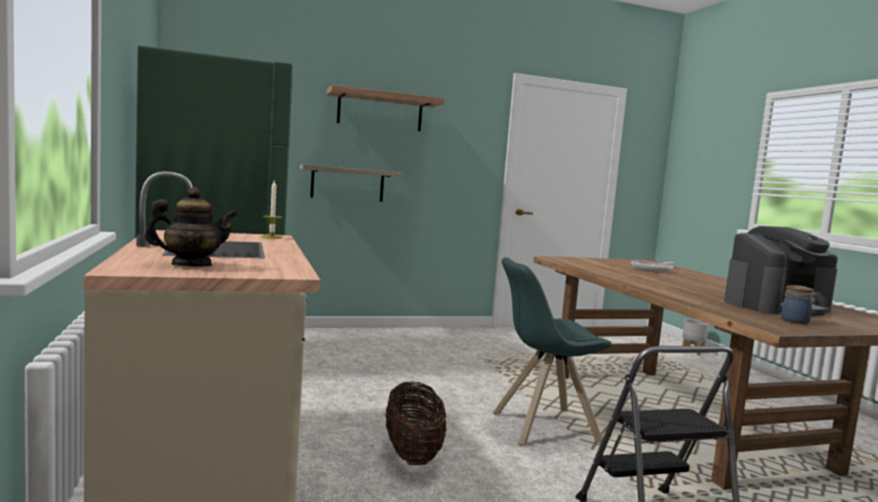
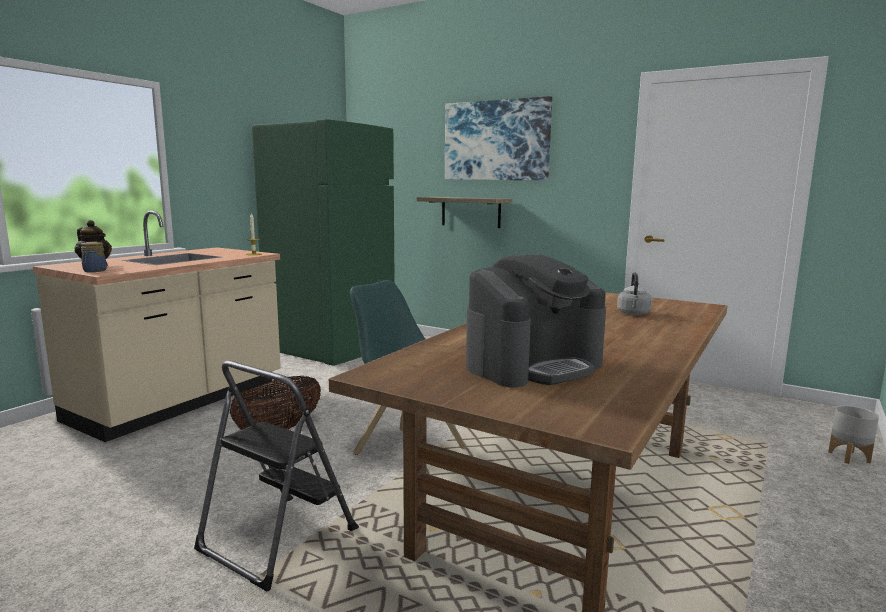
camera: 50 degrees right, 5 degrees up
(380, 111) = (496, 140): shelf -> picture
(653, 270) = (633, 314): frying pan -> grey kettle
(776, 306) = (533, 365): coffee machine -> coffee machine turned 60 degrees counterclockwise
(796, 321) = (441, 378): jar -> jar (94, 271)

